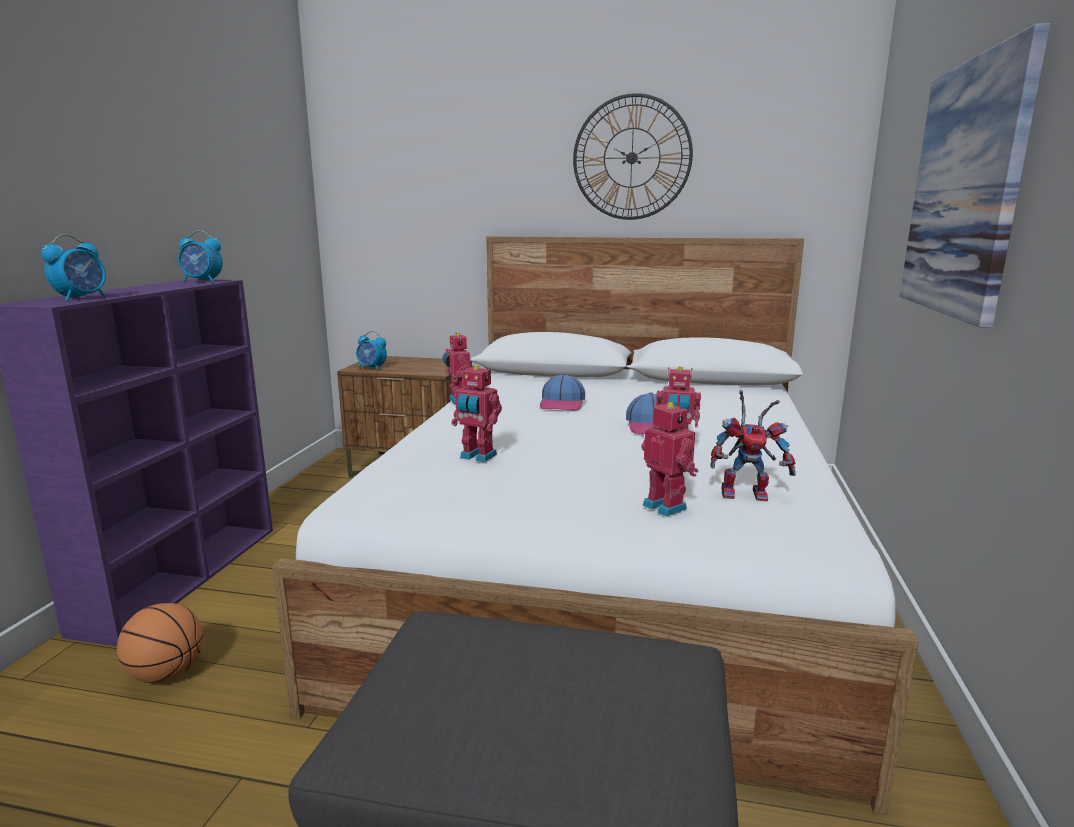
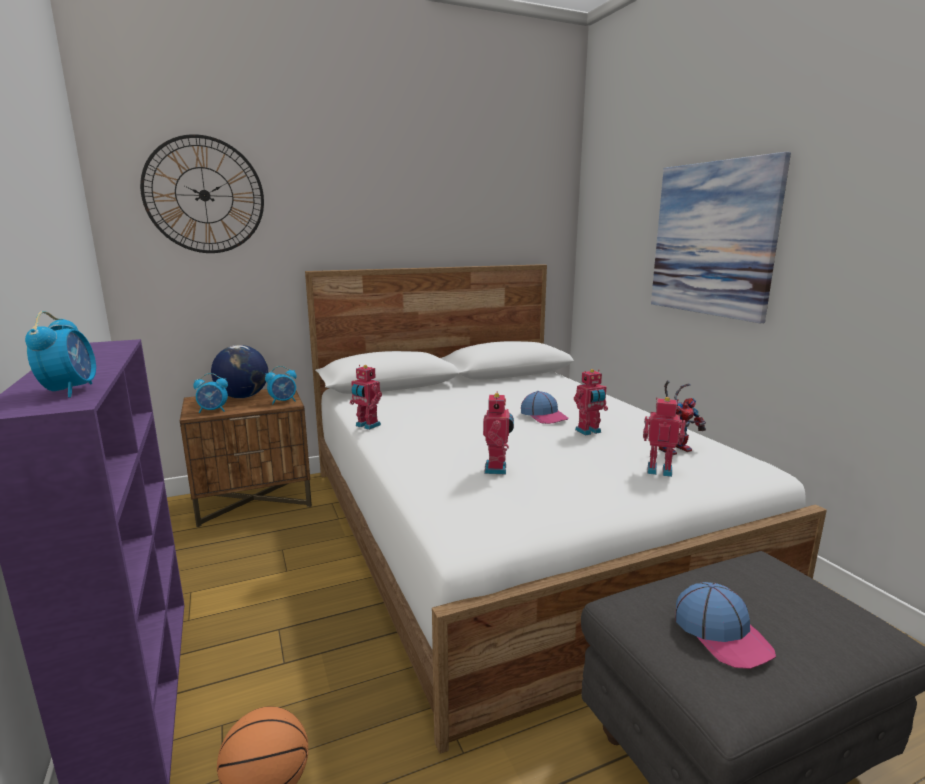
camera: 35 degrees left, 0 degrees up
(203, 281) = (103, 346): alarm clock -> alarm clock (283, 402)
(414, 361) = (243, 397): none -> globe
(477, 457) = (497, 469): toy robot -> toy robot turned 75 degrees counterclockwise
(562, 403) = (455, 411): cap -> cap (722, 634)
(631, 158) = (423, 203): wall clock -> wall clock (204, 195)

